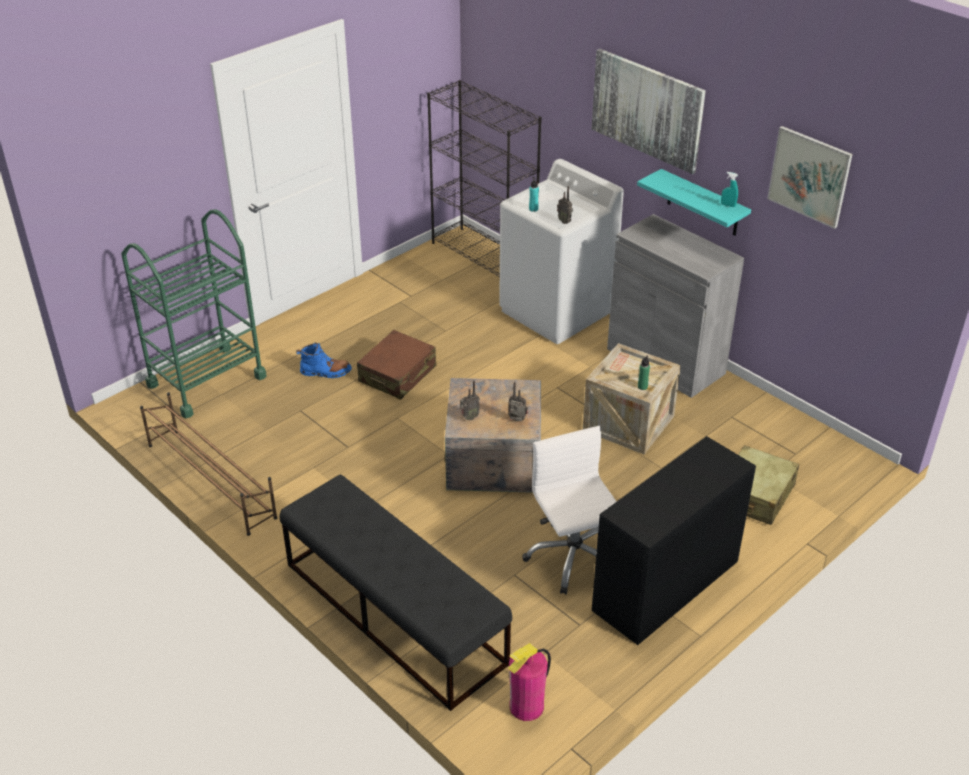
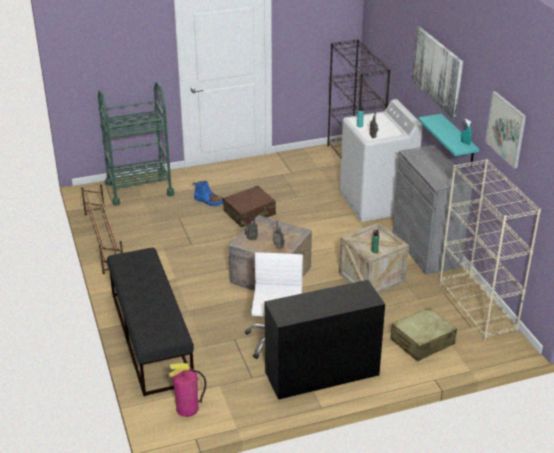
camera: 25 degrees right, 5 degrees down
(785, 426) = (477, 308): none -> beige bookcase

